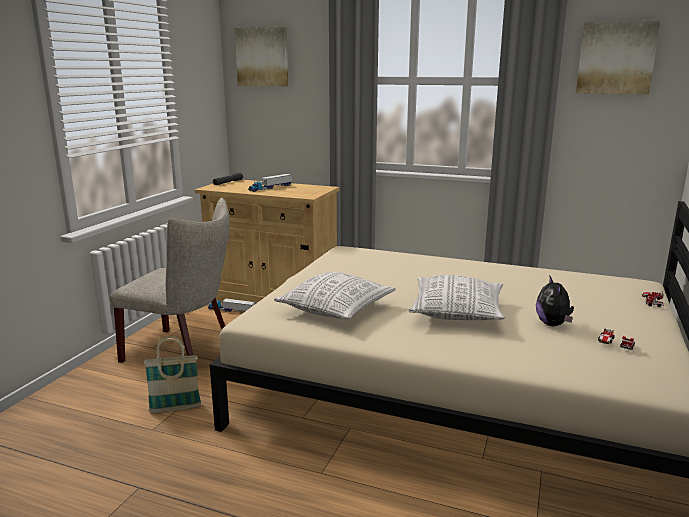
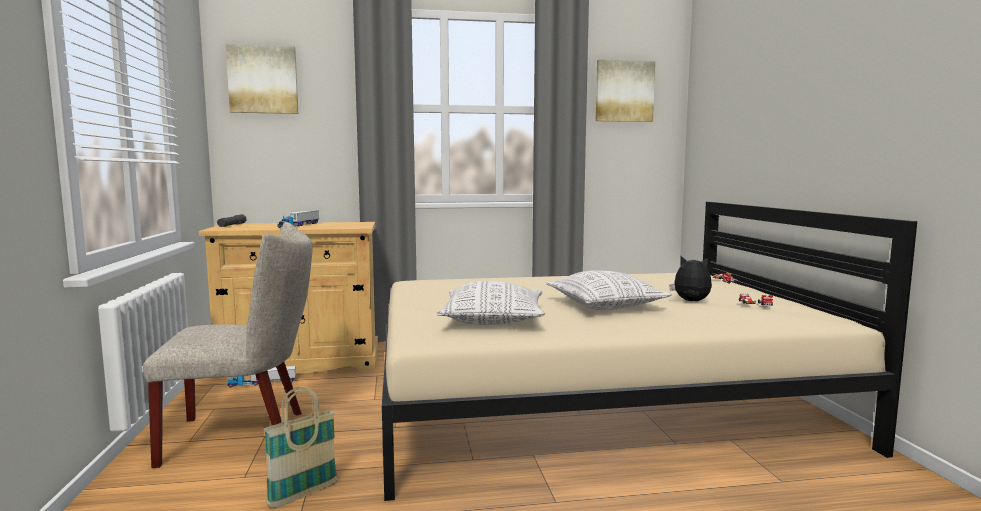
camera: 30 degrees left, 10 degrees down
(553, 324) = (691, 301): plush toy -> plush toy turned 150 degrees clockwise

